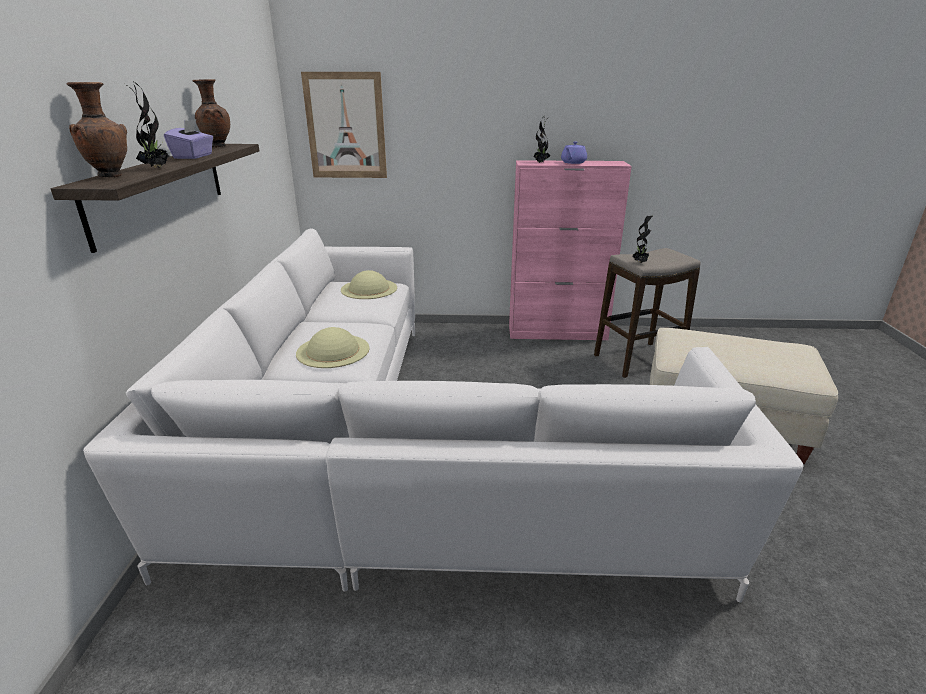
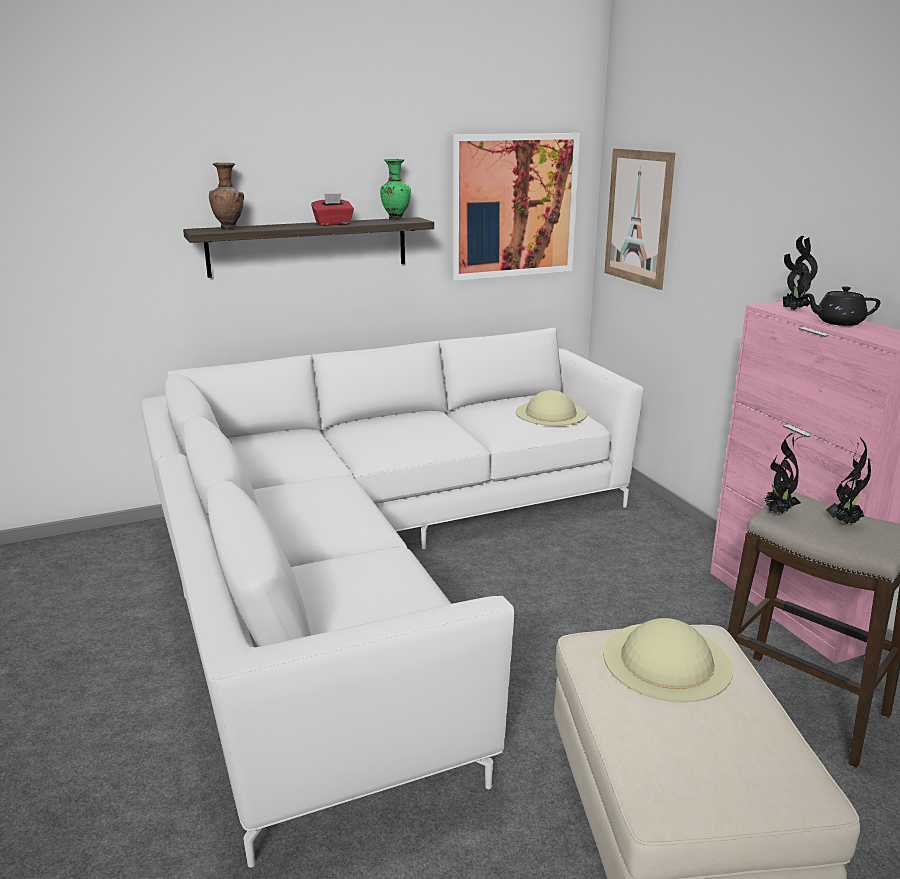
camera: 65 degrees right, 5 degrees down
(157, 168) = (269, 227): potted plant -> potted plant (845, 523)
(194, 156) = (333, 224): purple tissue box -> red tissue box
(217, 147) = (395, 219): brown vase -> green vase
(257, 127) = (513, 206): none -> picture
(333, 350) = (387, 436): beige hat -> beige hat (667, 660)
(573, 163) = (838, 322): purple teapot -> black teapot

